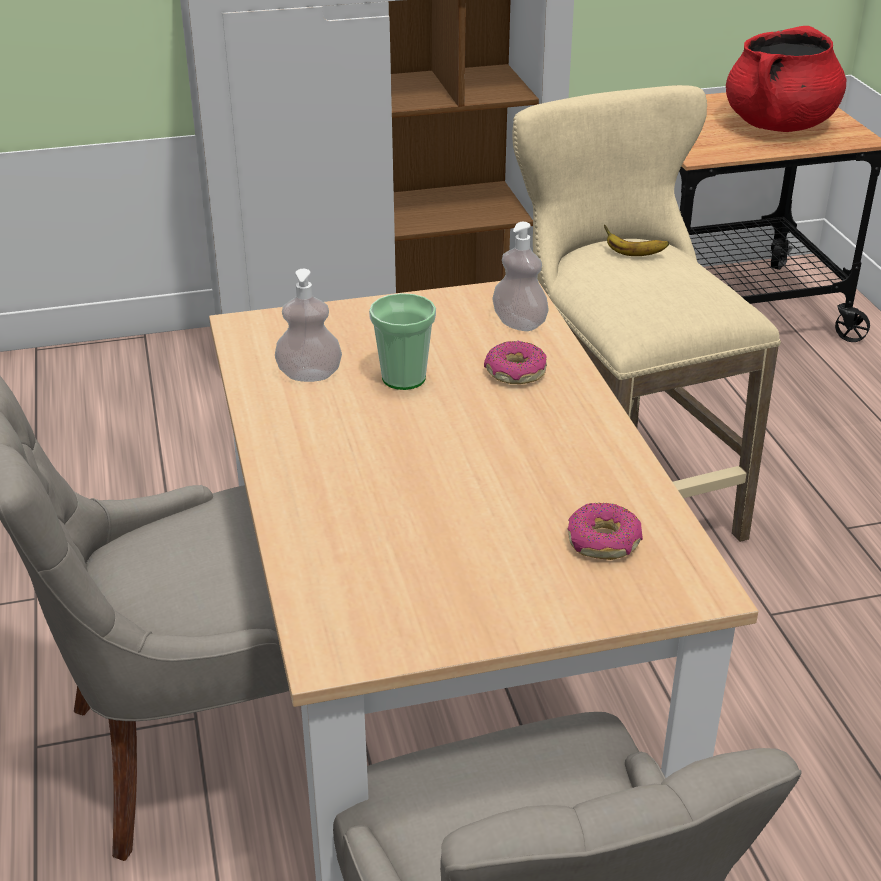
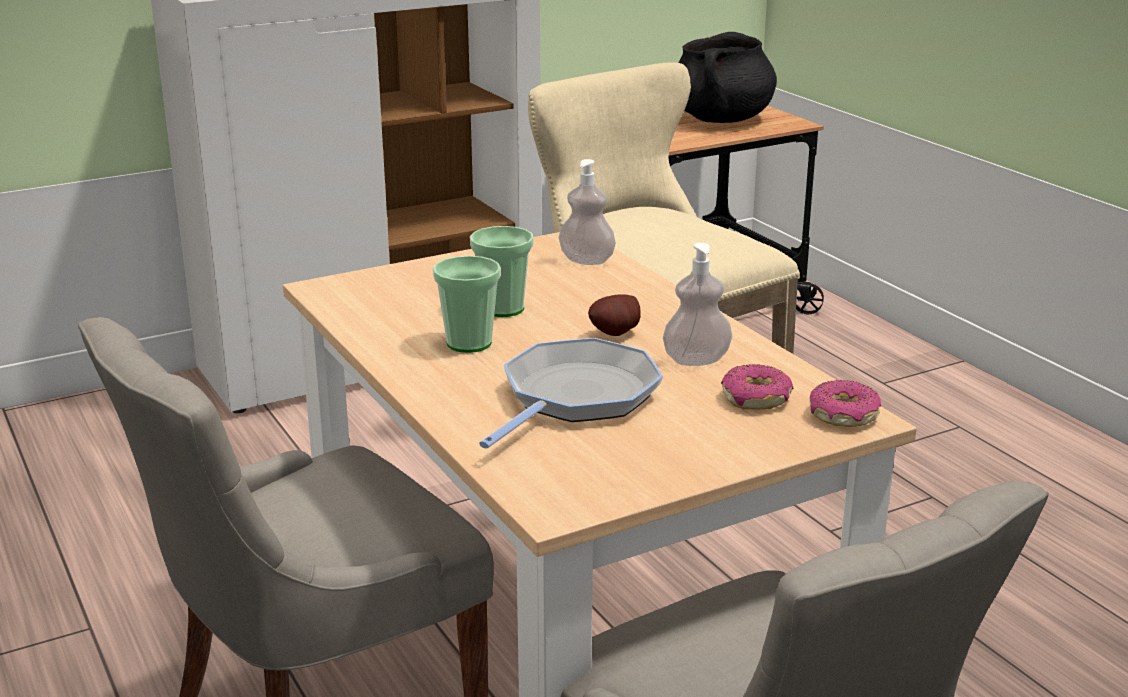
camera: 15 degrees left, 10 degrees down
(309, 375) = (410, 316): soap dispenser -> soap dispenser (696, 360)
(348, 420) = (469, 343): none -> cup
(419, 510) = (575, 397): none -> frying pan
(502, 430) = (617, 334): none -> potato
(515, 372) = (604, 294): donut -> donut (842, 416)
(633, 254) = (646, 216): banana -> none
(779, 125) = (721, 119): red cooking pot -> black cooking pot

